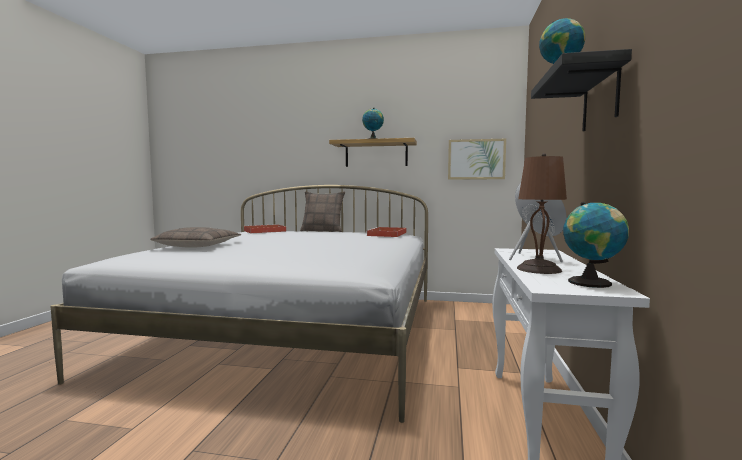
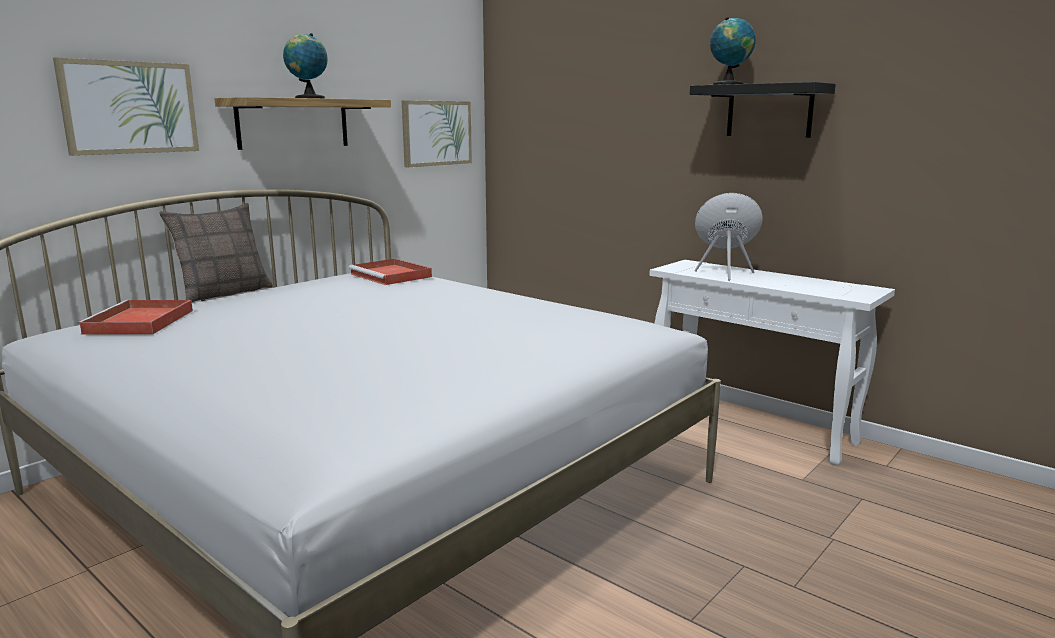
camera: 60 degrees left, 10 degrees up
(199, 246) = (288, 382): pillow -> none
(302, 148) = (130, 107): none -> picture
(539, 269) = (781, 284): brown table lamp -> none
(593, 283) = (845, 286): globe -> none

